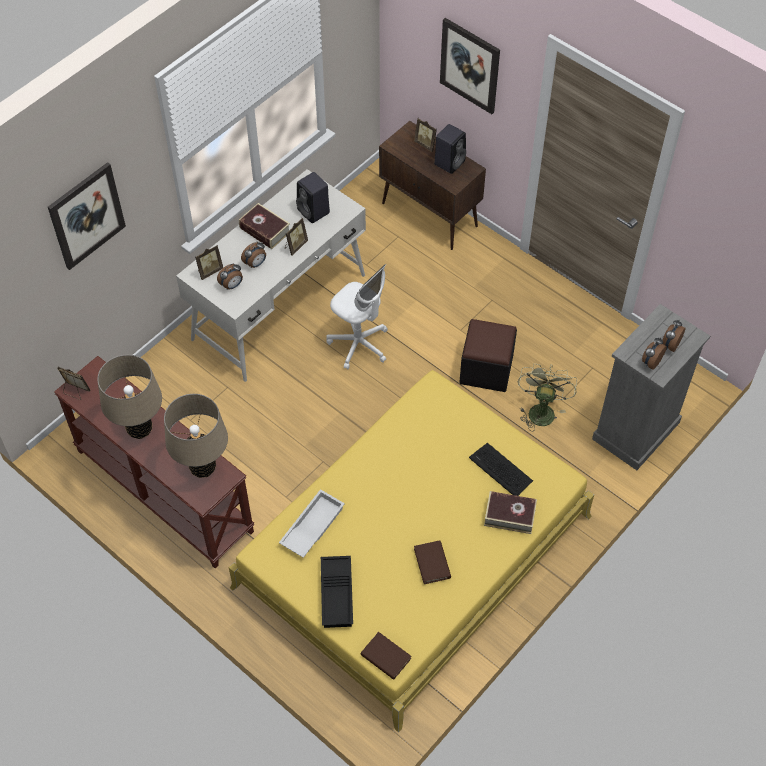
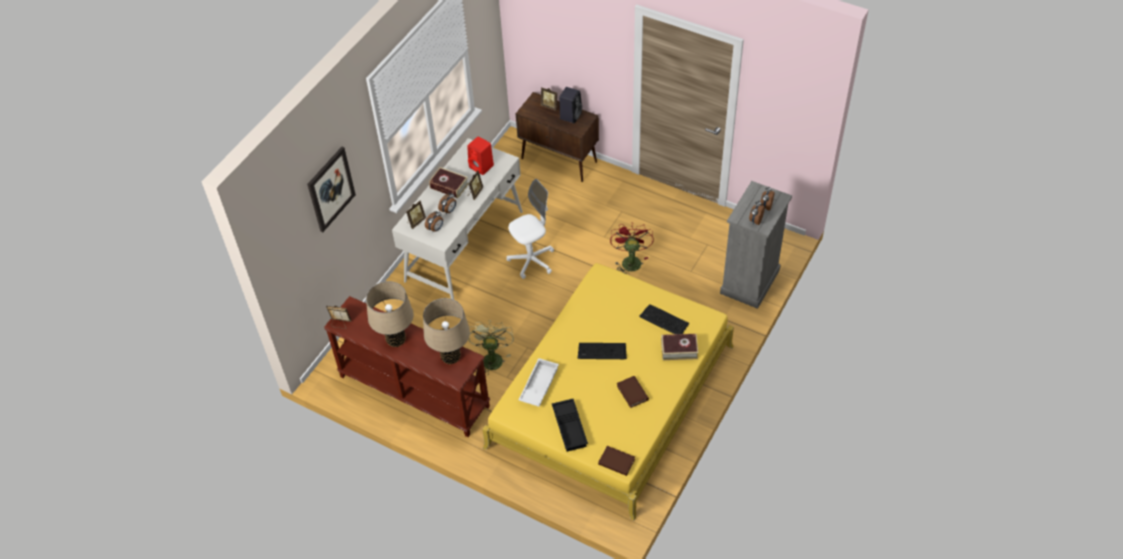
camera: 10 degrees left, 5 degrees down
(314, 212) = (482, 167): black speaker -> red speaker
(359, 344) = (531, 261): white office chair -> white office chair turned 60 degrees counterclockwise
(407, 496) = (602, 351): none -> keyboard
(470, 65) = (577, 40): picture -> none
(486, 369) = (630, 260): black ottoman -> red fan
(541, 410) = (678, 280): green fan -> green fan (492, 357)

